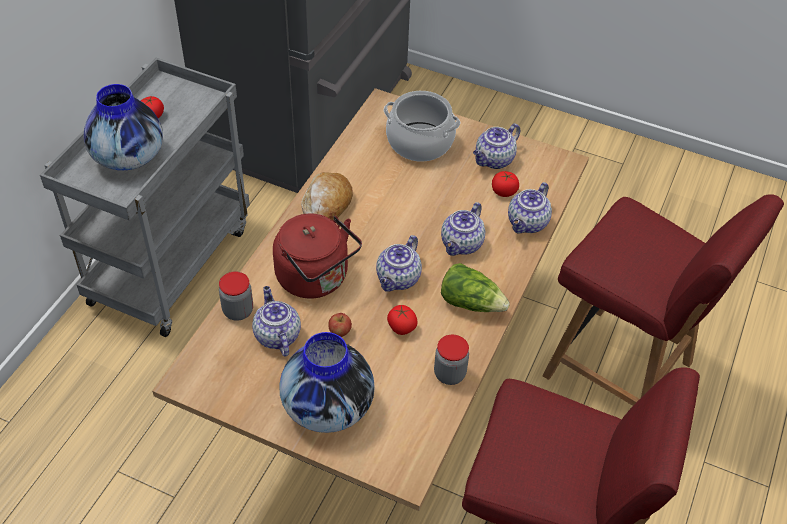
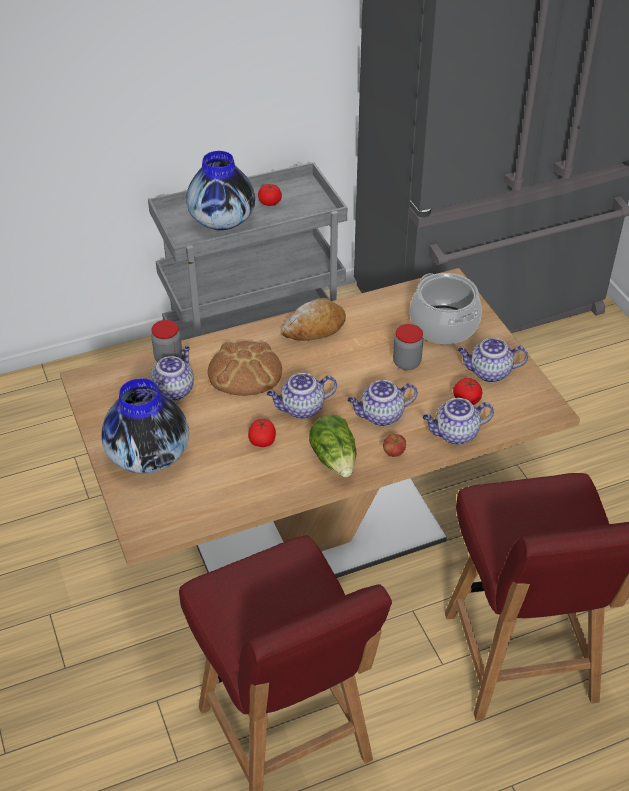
camera: 45 degrees right, 5 degrees down
(316, 279) = (244, 371): red kettle -> bread
(339, 332) = (216, 415): apple -> apple (393, 452)
(449, 374) = (256, 494): jar -> jar (406, 363)

